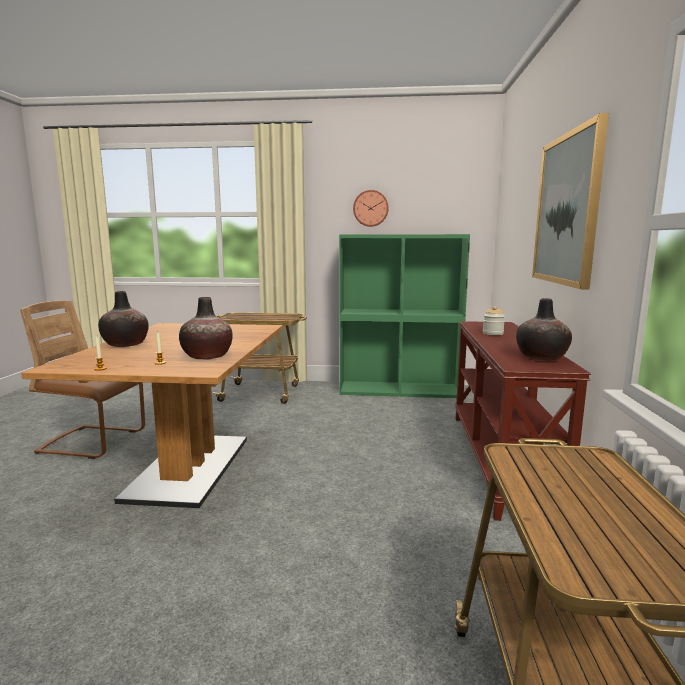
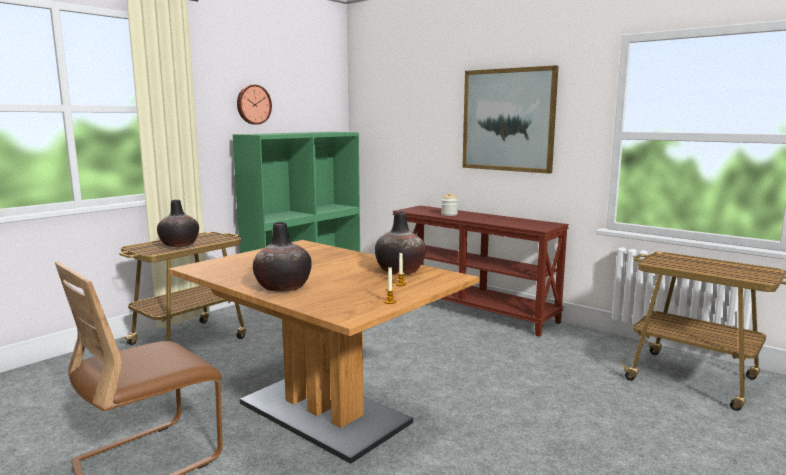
camera: 55 degrees left, 0 degrees up
(541, 358) = (527, 222): vase -> vase (179, 245)

